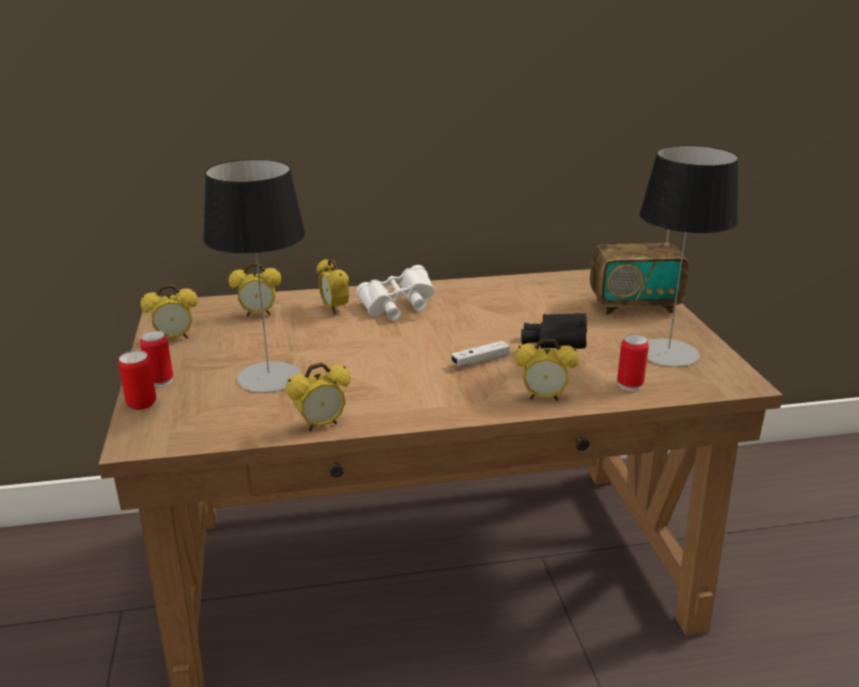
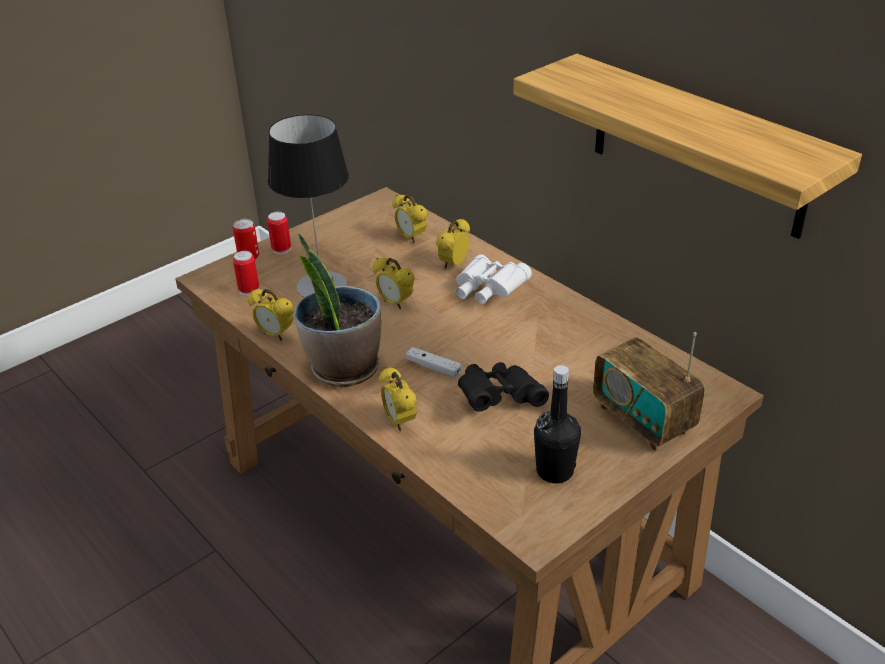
camera: 60 degrees right, 10 degrees up
(175, 338) = (342, 225): alarm clock -> alarm clock (395, 303)
(429, 402) = (343, 368): none -> potted plant
(553, 83) = (697, 145): none -> shelf
(629, 384) = (465, 464): can -> can (249, 290)
(668, 352) = (554, 471): table lamp -> black bottle

